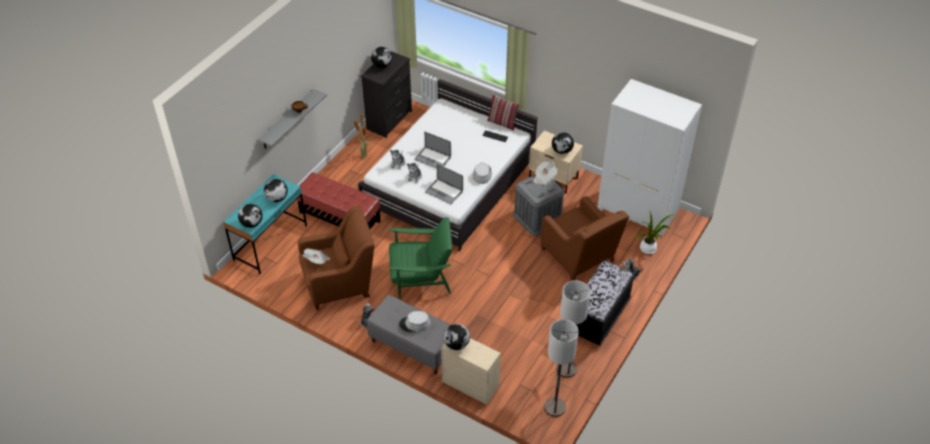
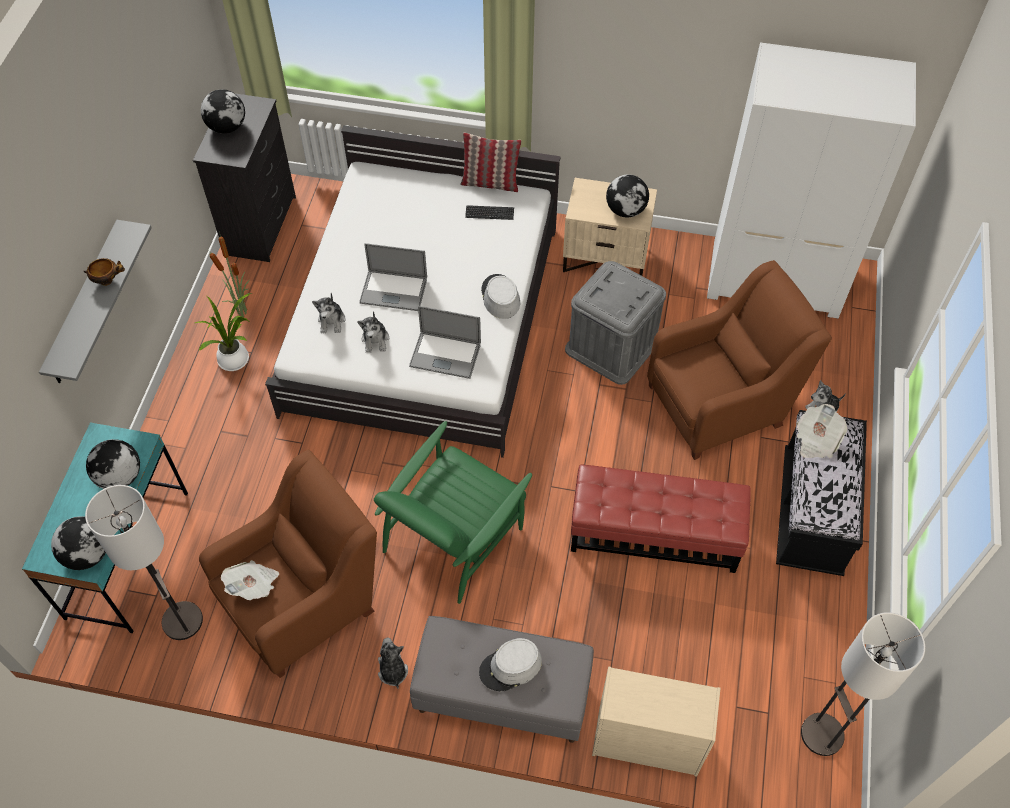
camera: 20 degrees left, 10 degrees up
(340, 216) = (246, 453): red ottoman -> red ottoman (654, 534)
(420, 276) = (454, 535): green armchair -> green armchair turned 150 degrees clockwise
(457, 344) = (628, 699): globe -> none
(544, 178) = (618, 273): newspaper -> newspaper (816, 440)
(566, 369) = (804, 643): floor lamp -> floor lamp (183, 621)
(579, 257) = (720, 403): brown armchair -> brown armchair turned 60 degrees counterclockwise
(649, 249) = (830, 349): potted plant -> potted plant (236, 359)

